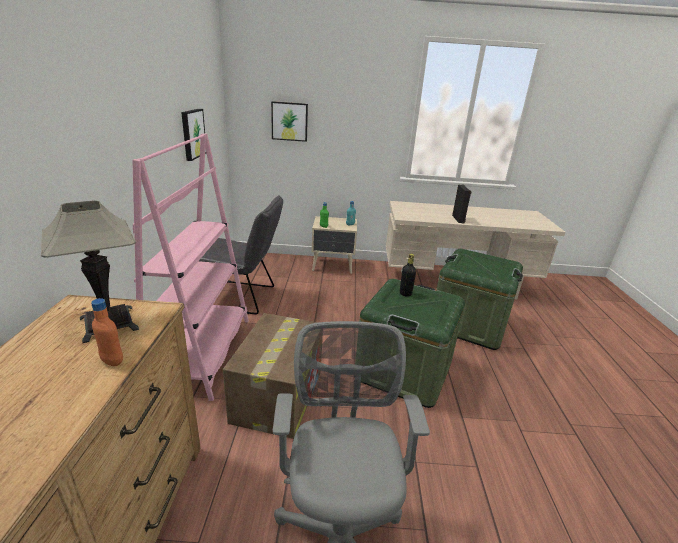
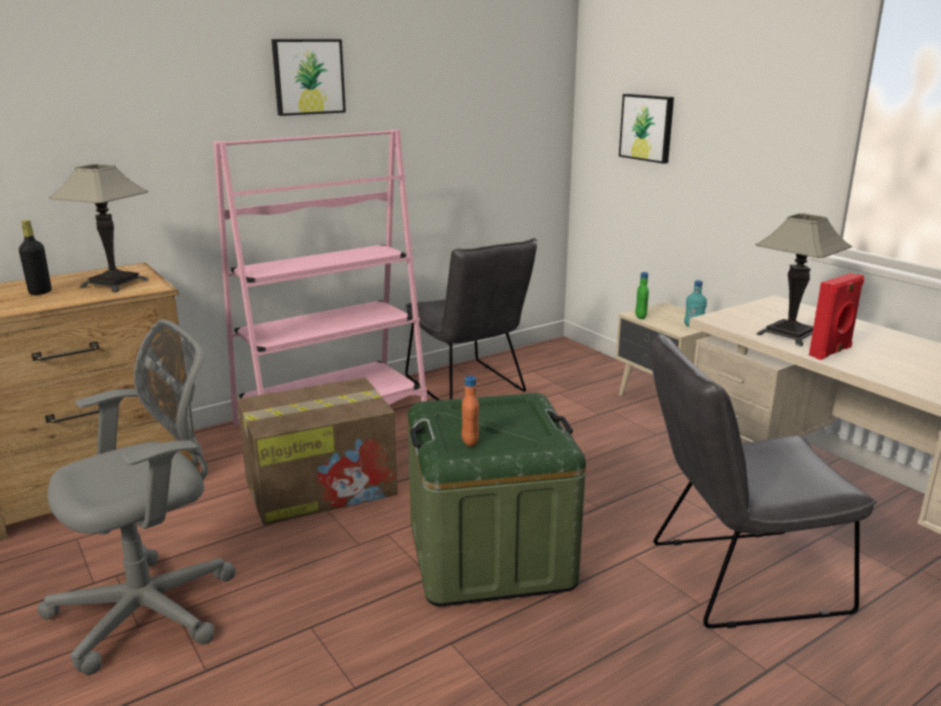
camera: 55 degrees right, 5 degrees down
(112, 361) = (64, 300): orange bottle -> orange bottle (470, 442)
(192, 134) = (450, 135): picture -> picture (308, 77)
(405, 293) = (510, 414): black bottle -> black bottle (40, 292)
(434, 216) = (789, 334): none -> table lamp
(458, 219) = (831, 352): black speaker -> red speaker
(469, 324) = (734, 578): green storage box -> grey chair

